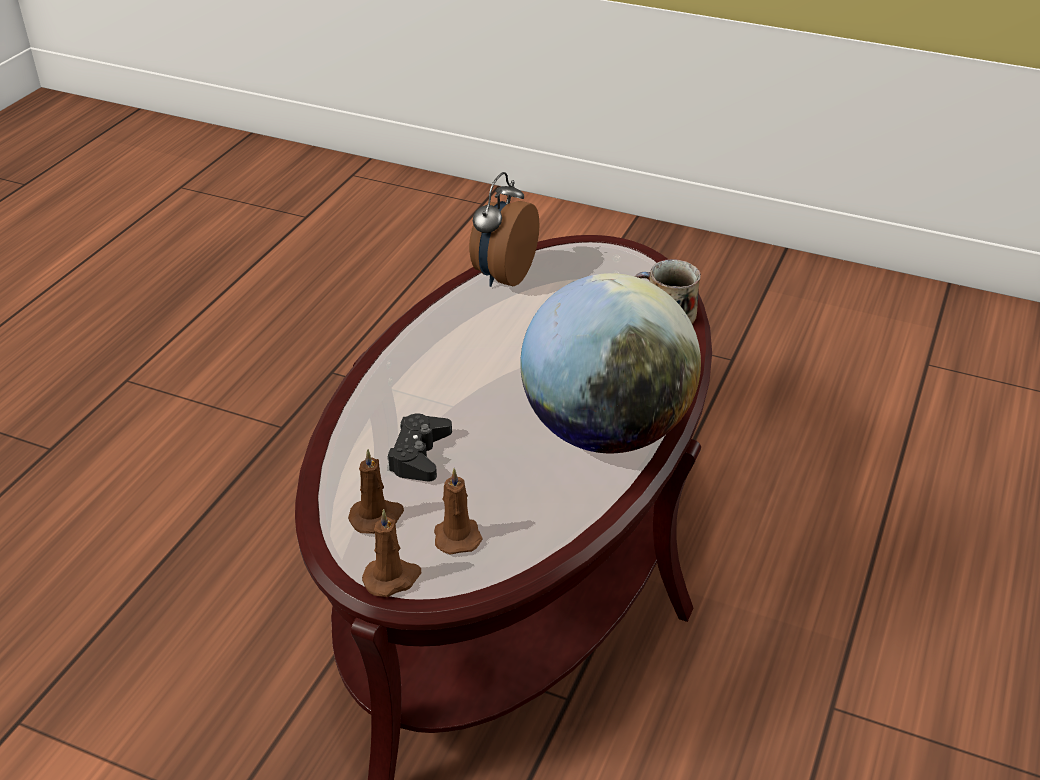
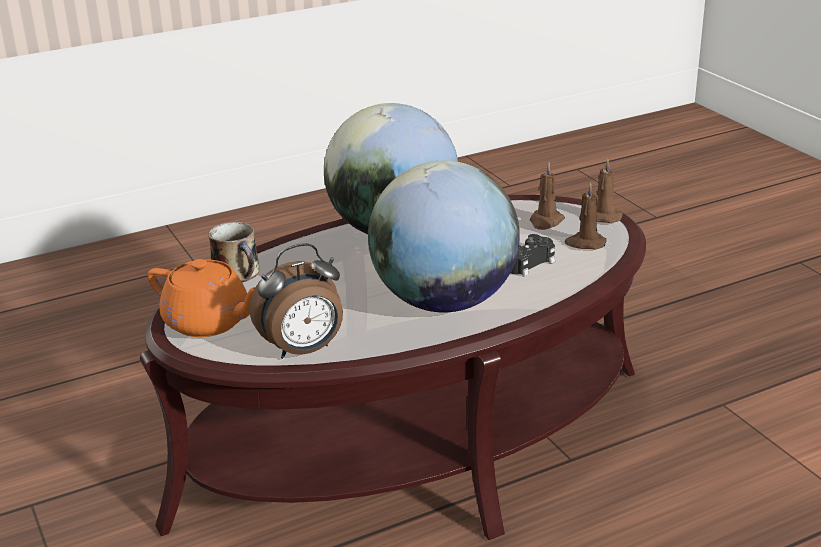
camera: 140 degrees left, 10 degrees down
(447, 368) = (443, 302): none -> globe
(609, 265) = (209, 322): none -> orange teapot

